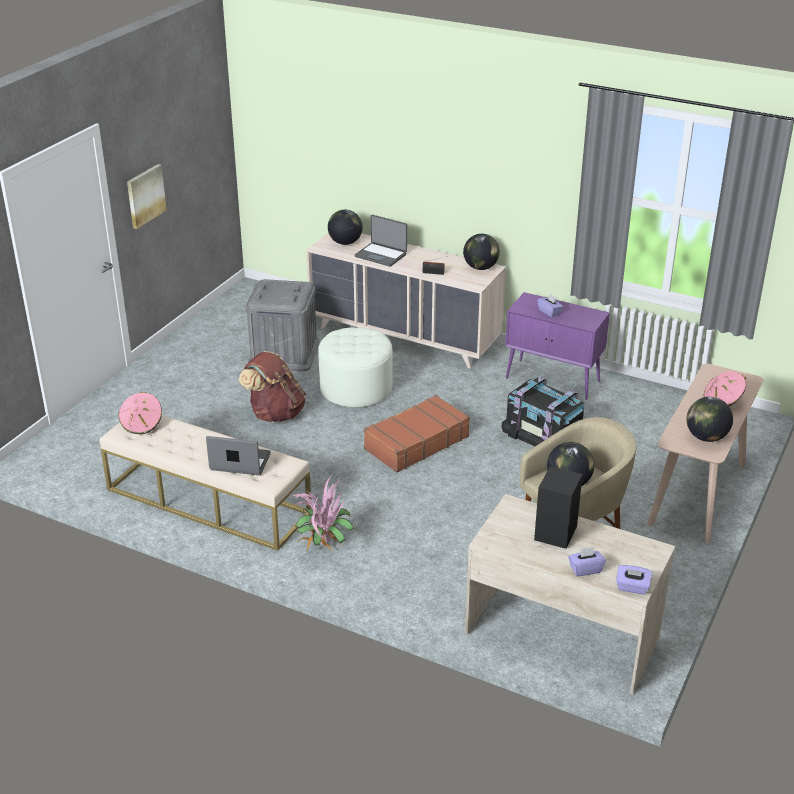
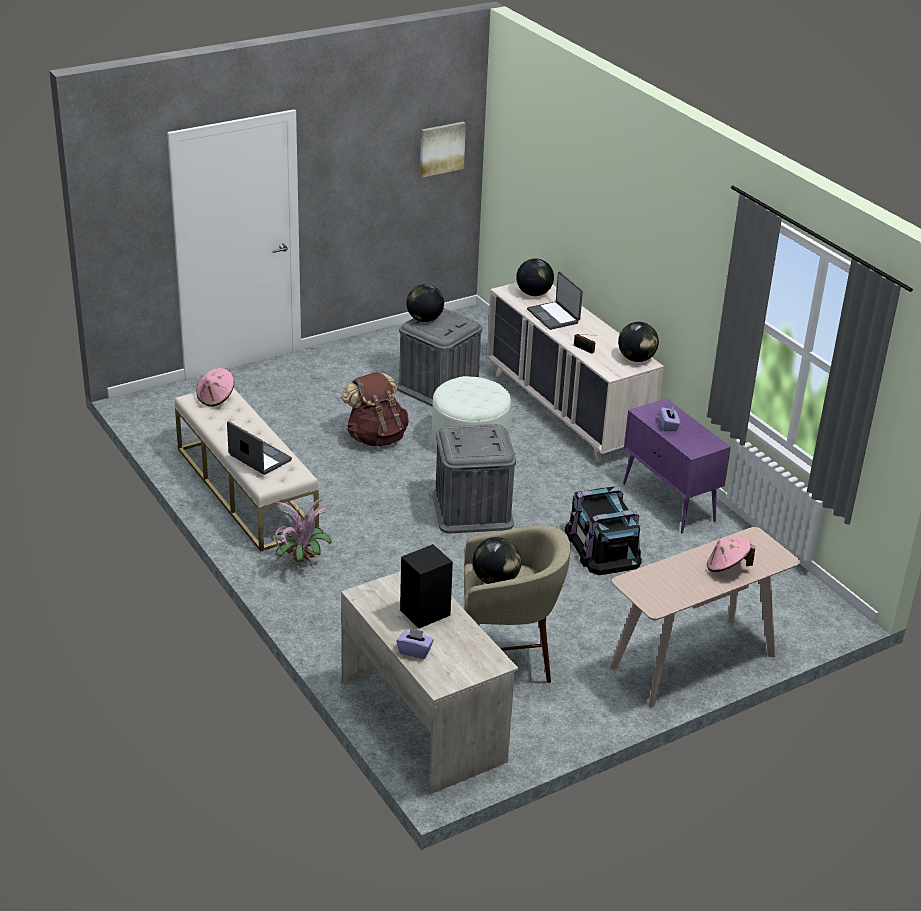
camera: 30 degrees right, 0 degrees up
(145, 195) = (346, 191): picture -> picture (441, 148)
(416, 443) = (472, 510): brown suitcase -> grey storage box
(632, 587) = (437, 682): purple tissue box -> none
(706, 437) = (667, 591): globe -> globe (424, 319)

